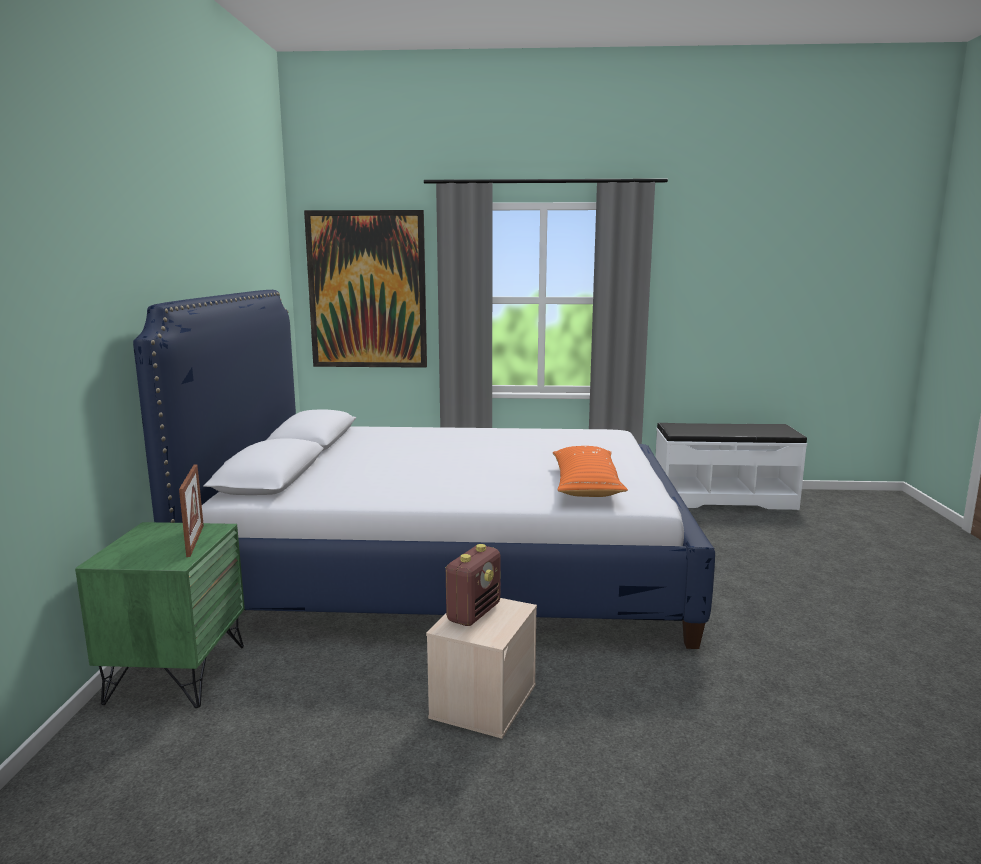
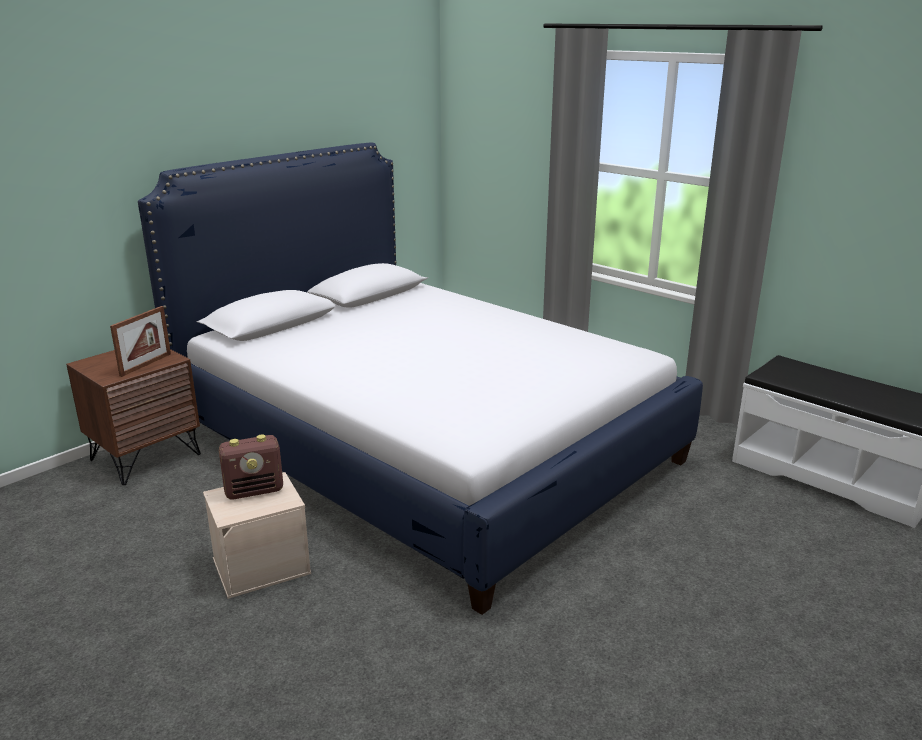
camera: 40 degrees right, 10 degrees up
(176, 674) = (145, 457): green nightstand -> brown nightstand
(367, 290) = (498, 142): picture -> none
(586, 485) = (458, 409): orange pillow -> none

